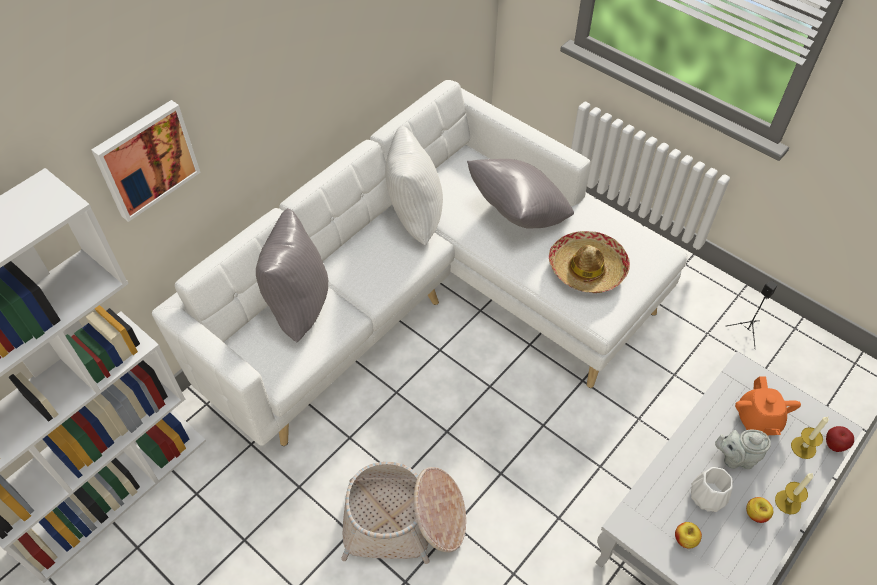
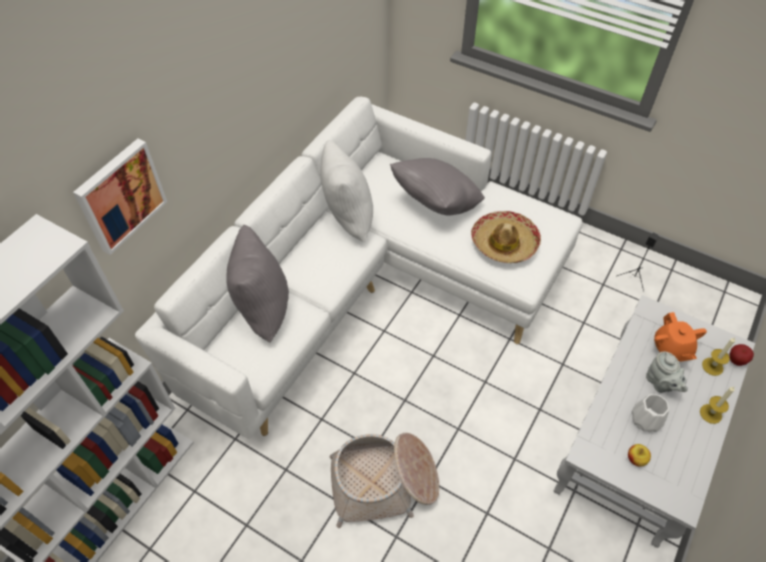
camera: 10 degrees left, 0 degrees up
(735, 458) = (661, 384): grey teapot -> grey teapot turned 105 degrees counterclockwise
(755, 514) = (687, 428): apple -> none

